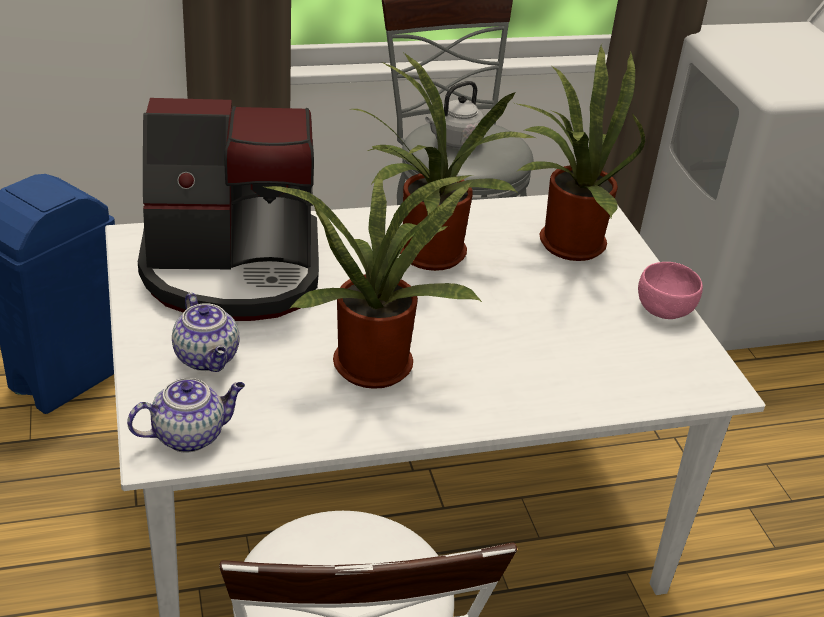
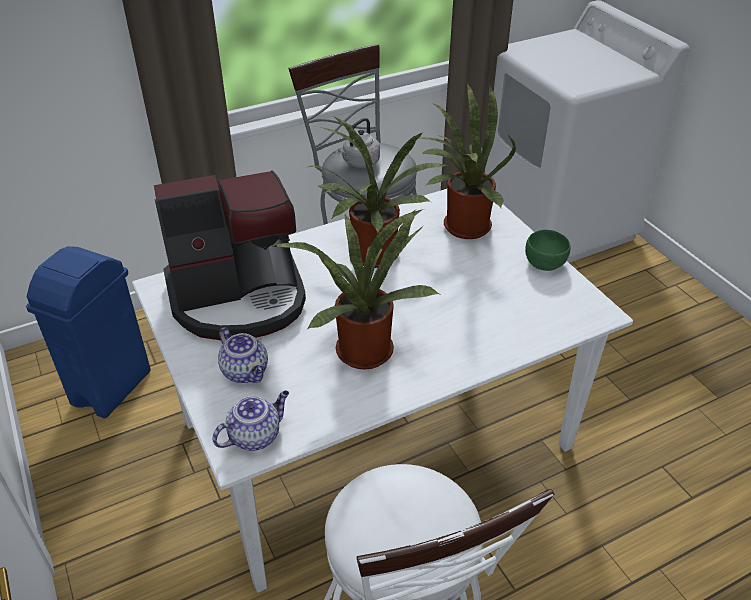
camera: 10 degrees left, 5 degrees up
(664, 309) = (545, 263): pink bowl -> green bowl

